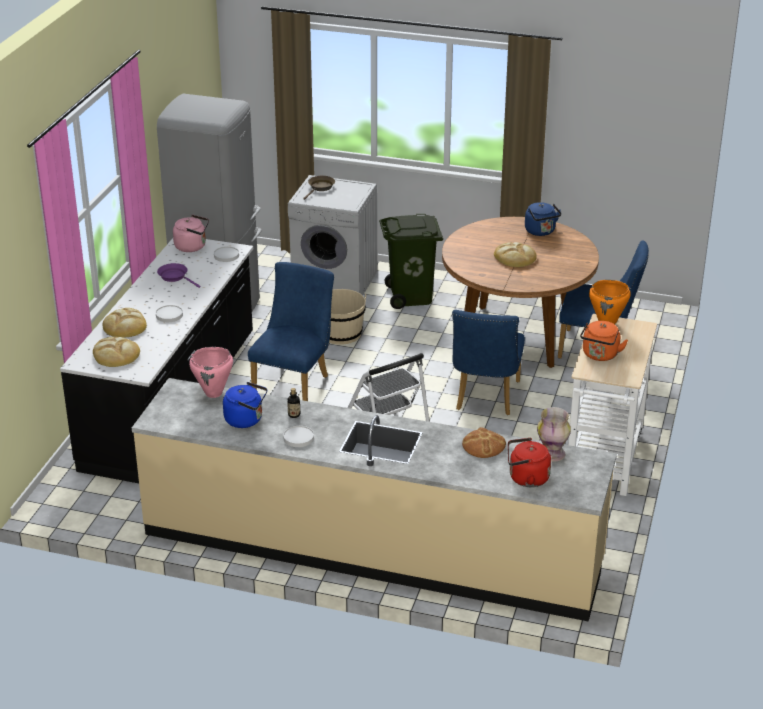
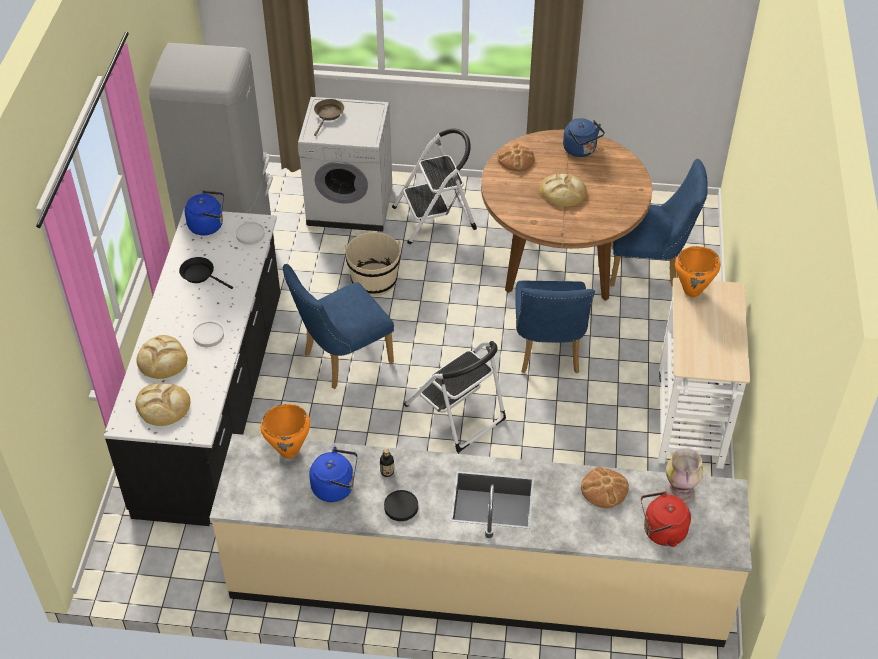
camera: 10 degrees left, 15 degrees up
(175, 277) = (200, 275): purple frying pan -> black frying pan
(192, 247) = (208, 225): pink kettle -> blue kettle
(214, 393) = (289, 451): pink cooking pot -> orange cooking pot
(295, 384) = (341, 359): blue chair -> blue chair turned 135 degrees counterclockwise
(298, 438) = (401, 507): white plate -> black plate
(411, 297) = (437, 218): green trash can -> step ladder
(479, 233) = (516, 159): none -> bread
(600, 355) = (696, 340): orange kettle -> none

